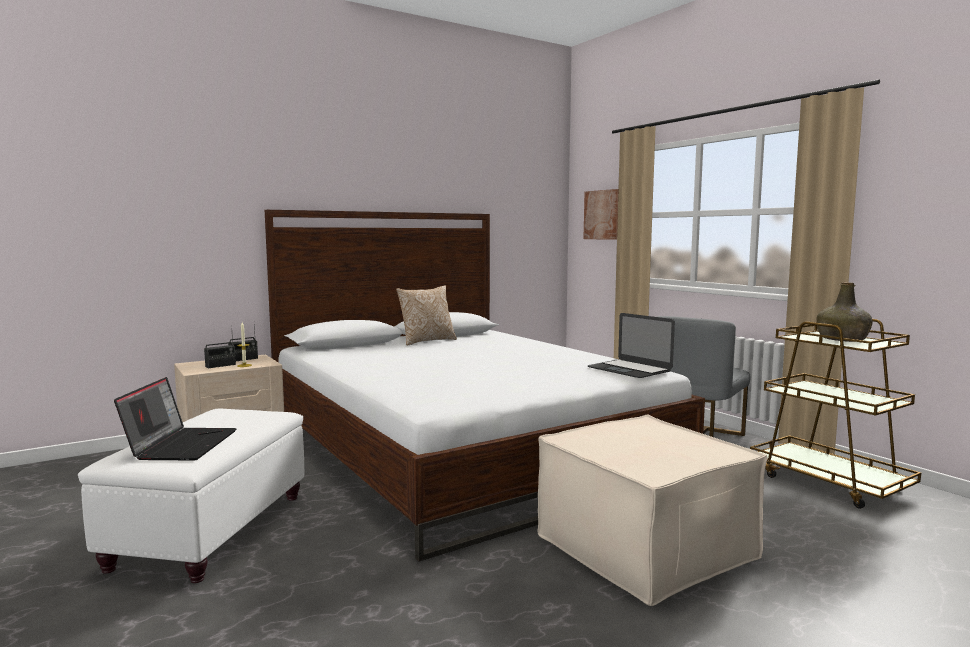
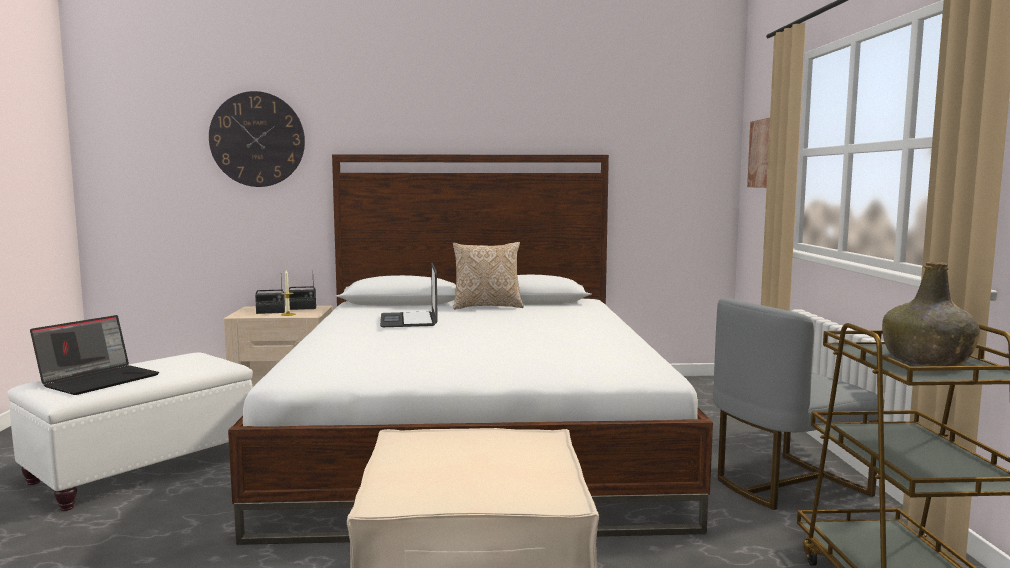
camera: 30 degrees right, 0 degrees up
(184, 193) = (257, 139): none -> wall clock
(629, 369) = (622, 366): laptop -> laptop (409, 320)

